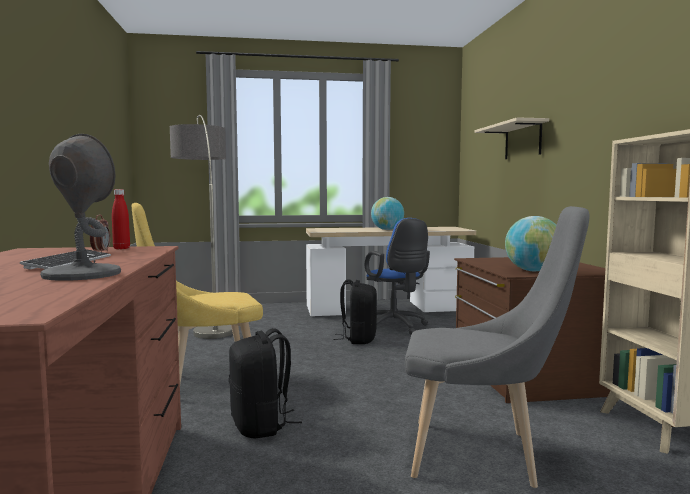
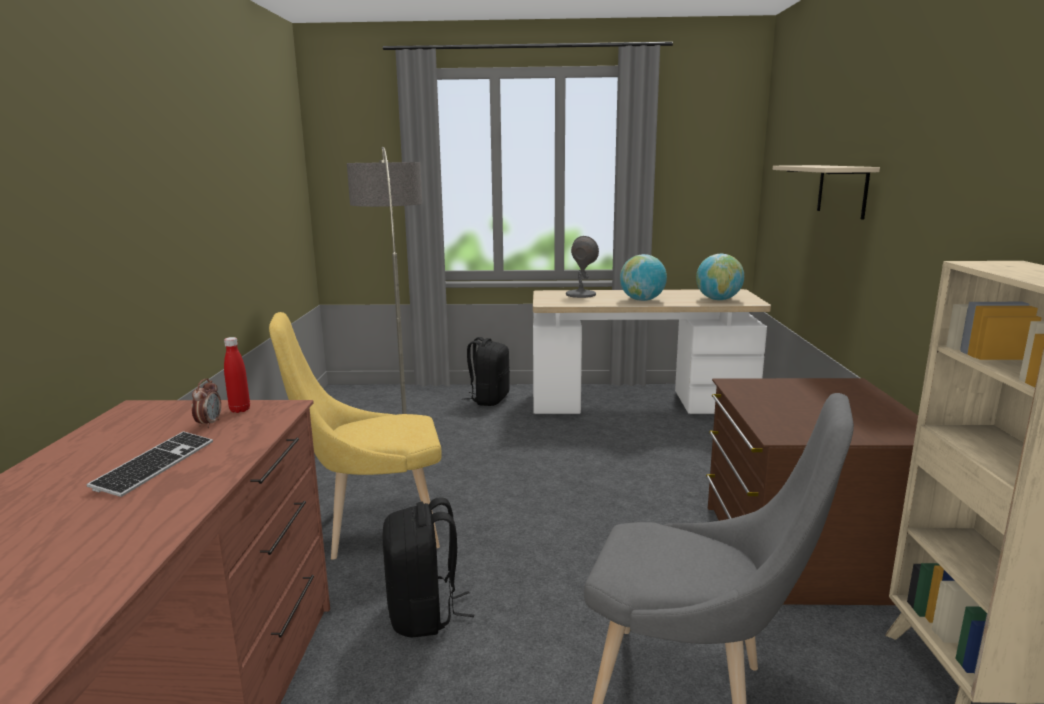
camera: 10 degrees right, 10 degrees up
(81, 274) = (146, 517): grey table lamp -> grey table lamp (580, 294)
(358, 339) = (585, 462): black backpack -> black backpack (489, 399)
(395, 327) = (642, 440): blue office chair -> none
(532, 271) = (810, 427): globe -> globe (718, 299)

